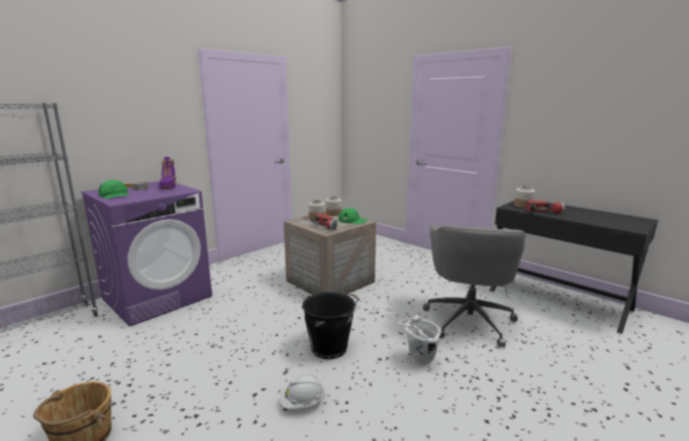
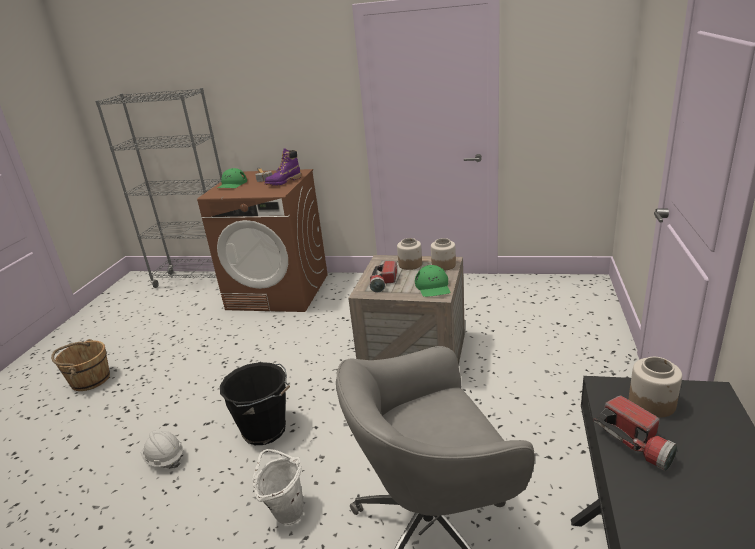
camera: 60 degrees right, 10 degrees up
(158, 297) = (279, 291): purple washing machine -> brown washing machine

